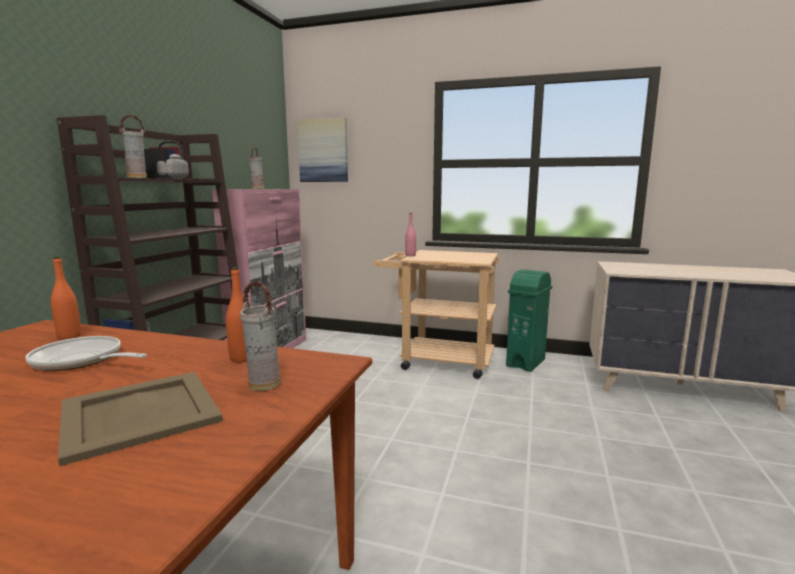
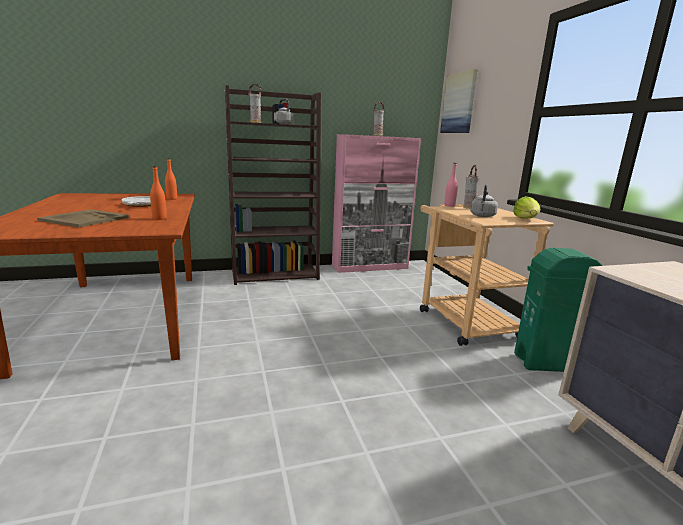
camera: 55 degrees right, 5 degrees up
(263, 385) = (123, 225): vase -> vase (468, 208)
(461, 258) = (482, 216): none -> grey kettle
(483, 254) = (526, 219): none -> lettuce

